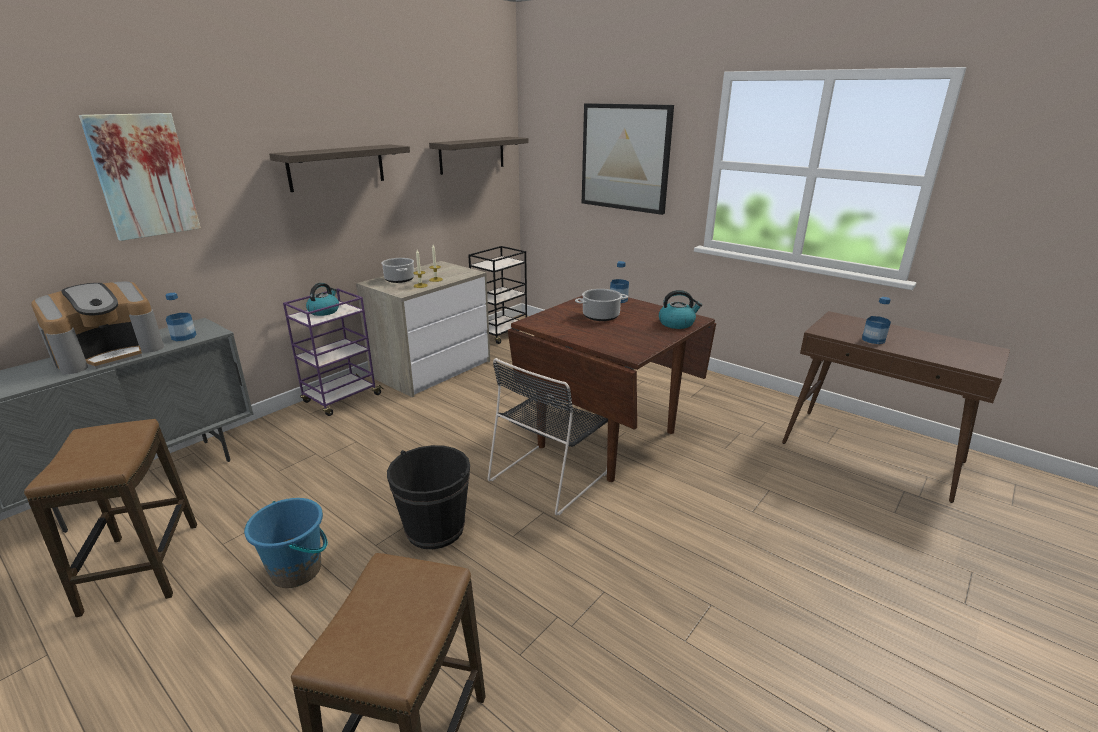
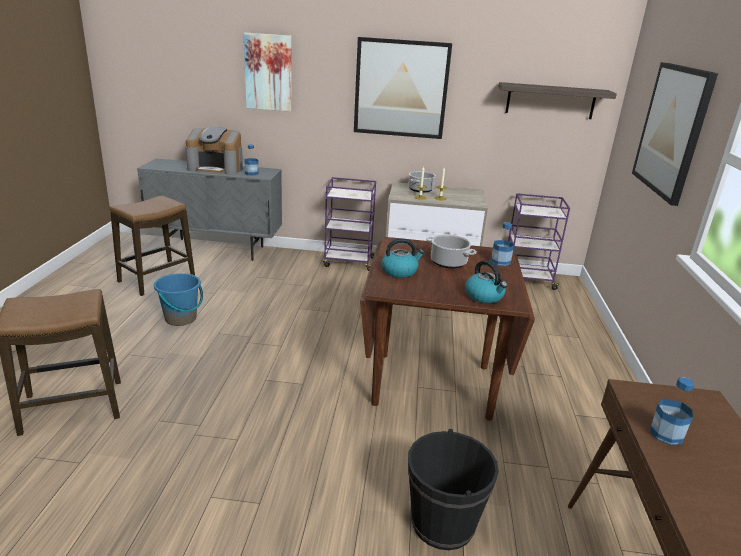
camera: 55 degrees right, 0 degrees up
(324, 311) = (352, 192): kettle -> kettle (399, 271)
(337, 167) = (401, 88): shelf -> picture
(435, 529) = (248, 347): black bucket -> black bucket (442, 523)
(501, 333) = (527, 280): black cart -> purple cart
(551, 474) = (351, 372): black chair -> none

